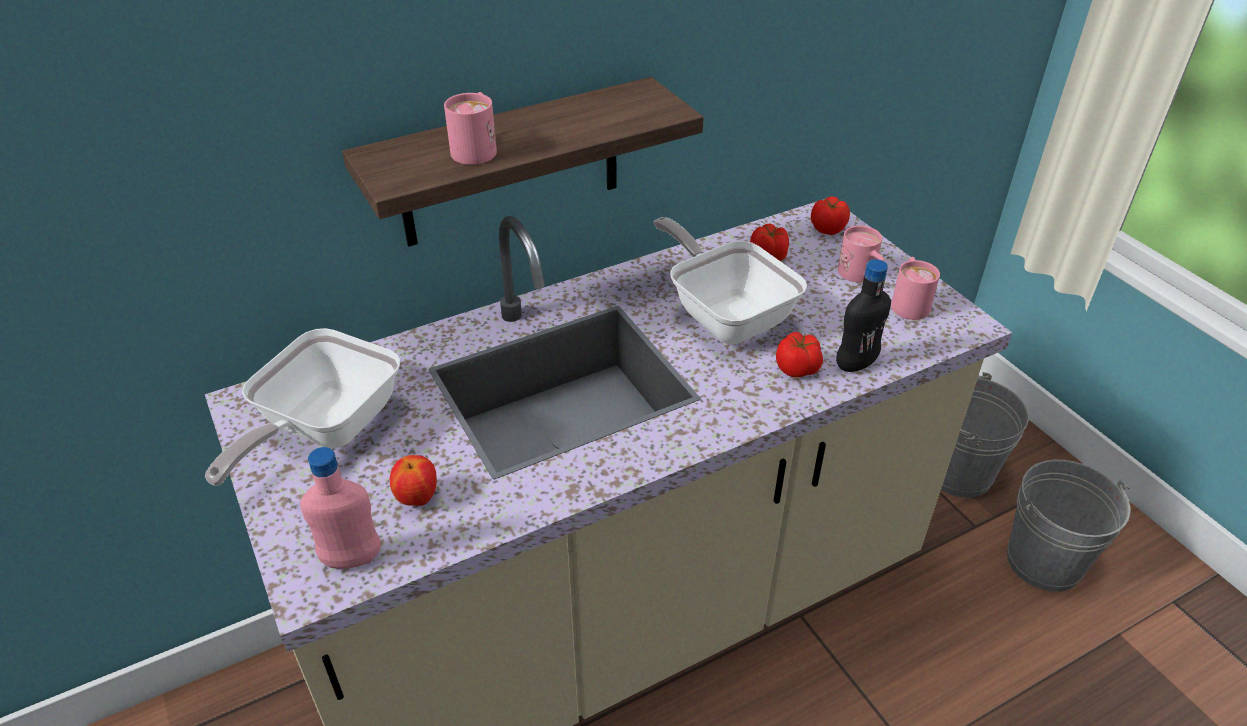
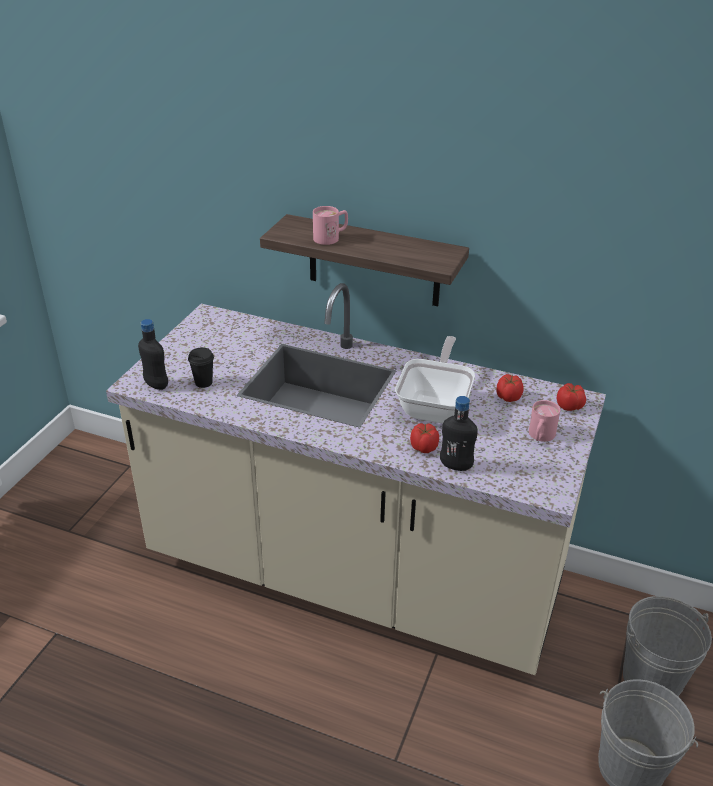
camera: 50 degrees right, 5 degrees down
(323, 430) = (213, 340): frying pan -> none
(352, 559) = (156, 385): pink bottle -> black bottle
(417, 498) = (203, 382): apple -> black cup
(908, 302) = (541, 464): pink mug -> none

